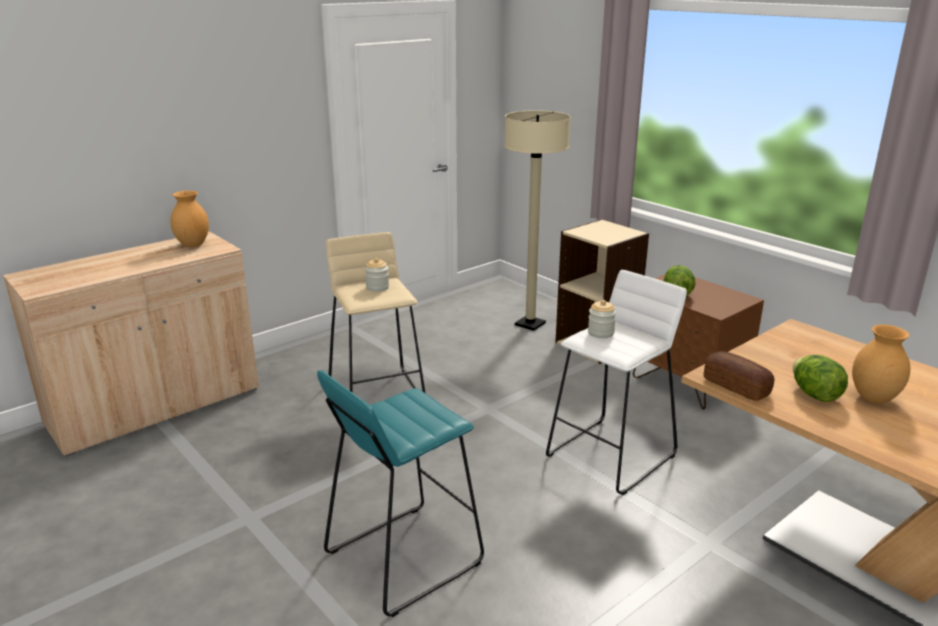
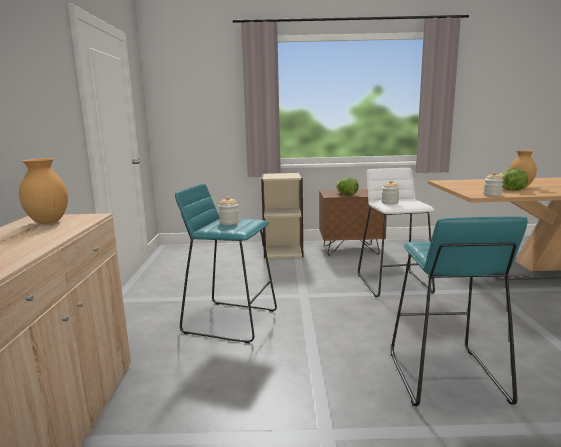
camera: 50 degrees left, 10 degrees down
(378, 395) = (230, 321): beige stool -> turquoise stool
(530, 324) = (232, 256): beige floor lamp -> none
(736, 387) = (492, 195): bread -> jar

